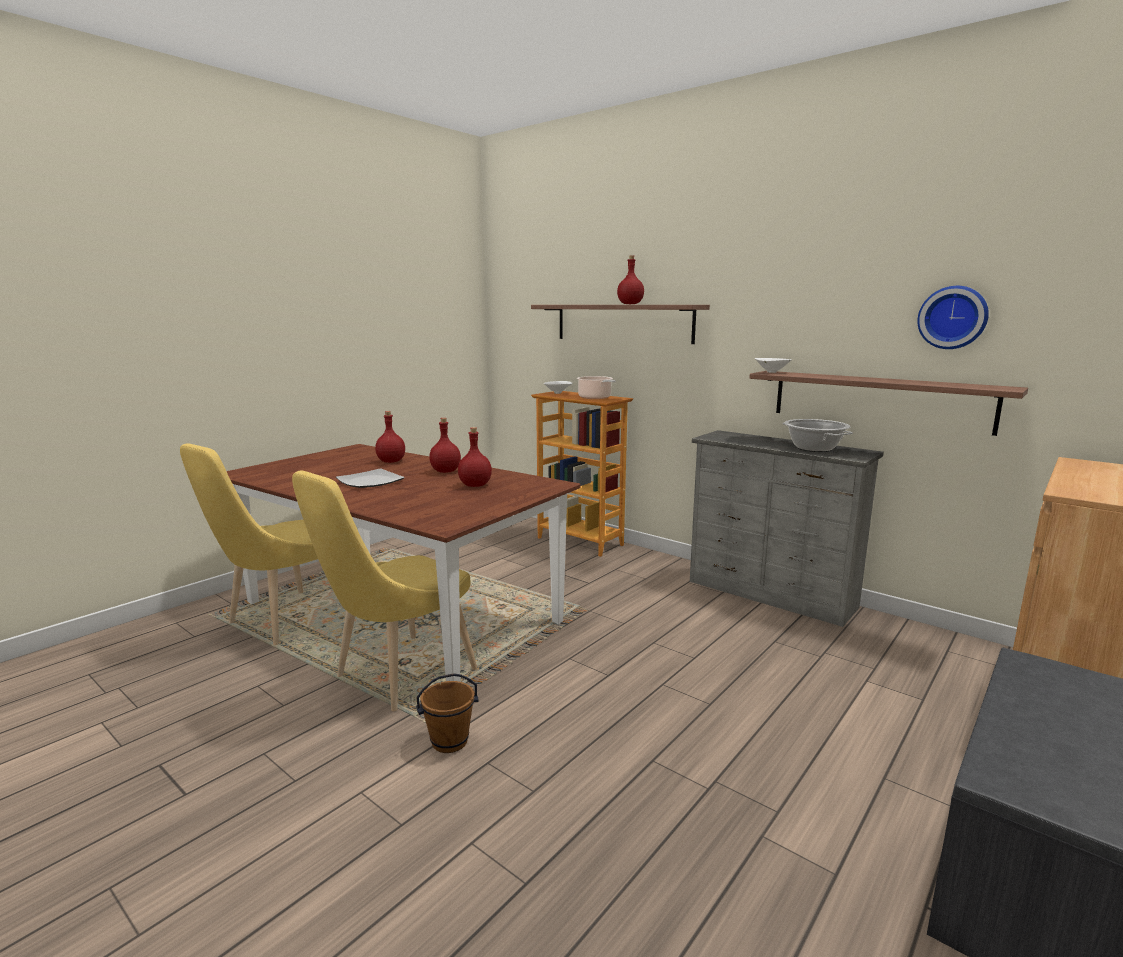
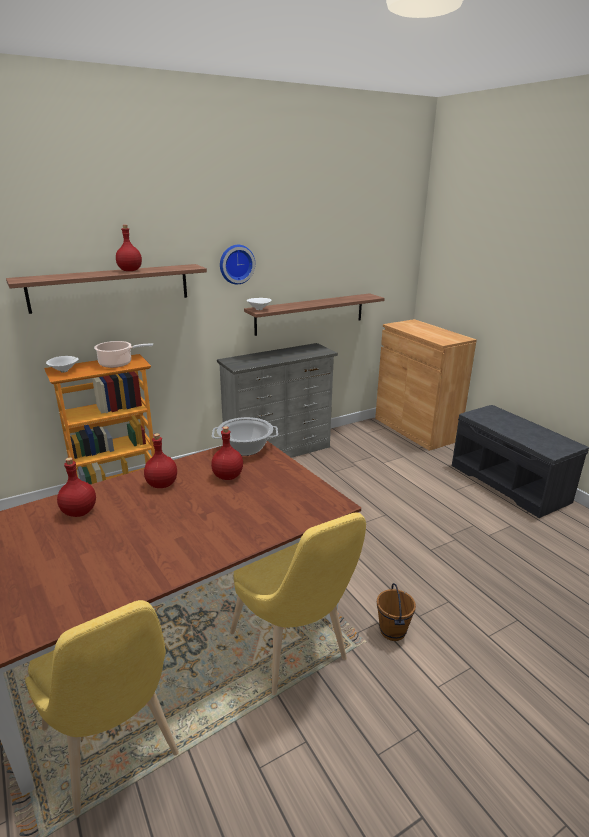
camera: 70 degrees left, 10 degrees up
(371, 481) = (159, 531): plate -> none
(813, 448) = (296, 352): cooking pot -> cooking pot (245, 449)
(953, 317) = (339, 260): wall clock -> wall clock (236, 264)

